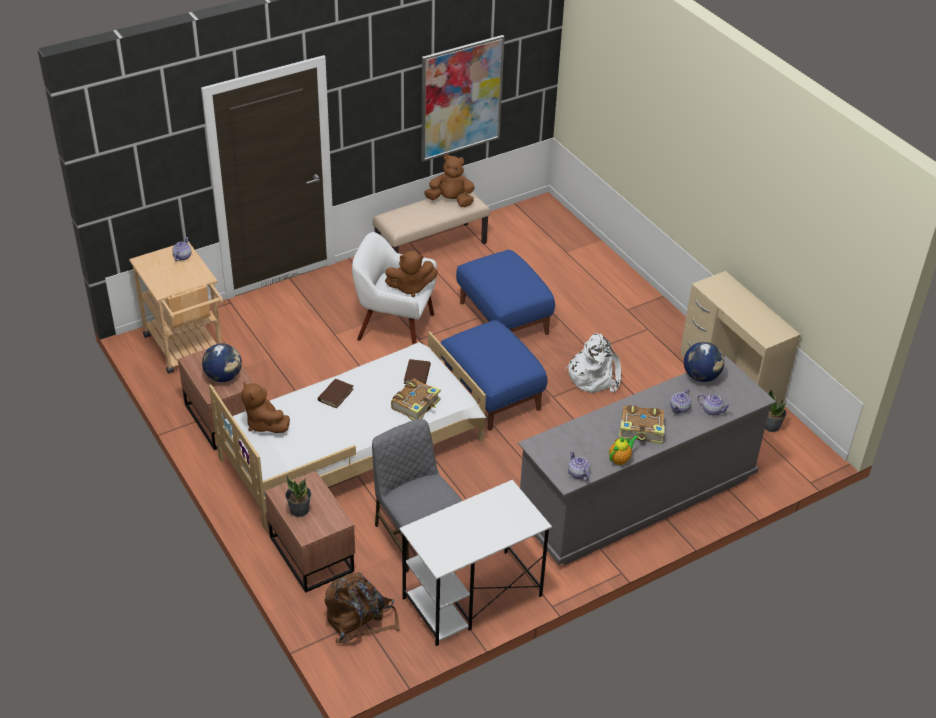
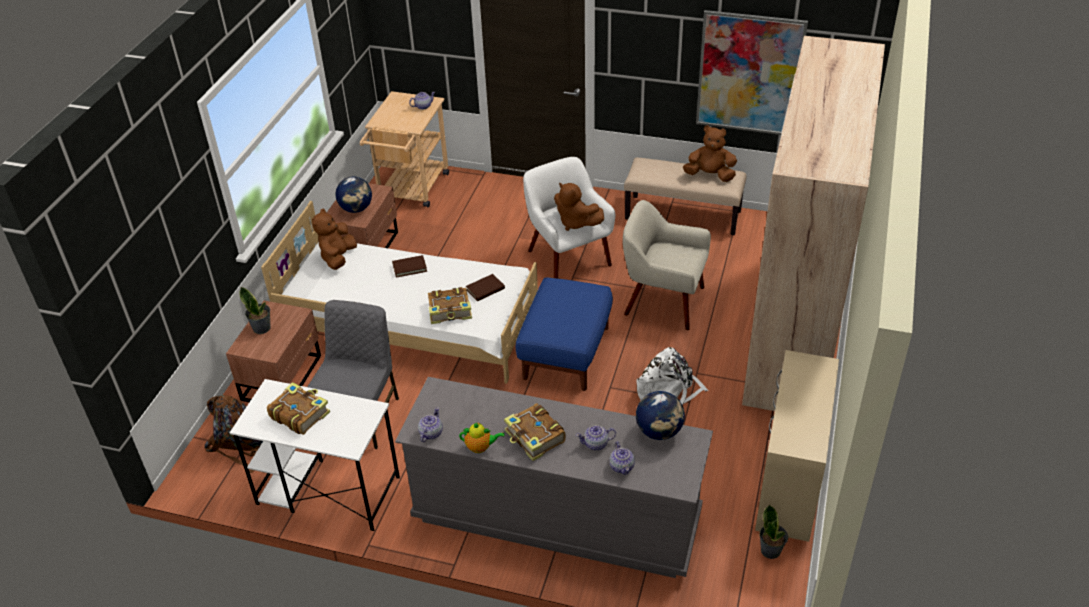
camera: 50 degrees right, 0 degrees up
(450, 201) = (710, 175): brown plush toy -> brown plush toy turned 45 degrees counterclockwise
(465, 530) = (299, 414): none -> book
(504, 317) = (662, 301): blue ottoman -> beige armchair
(610, 286) = (794, 331): none -> beige wardrobe

